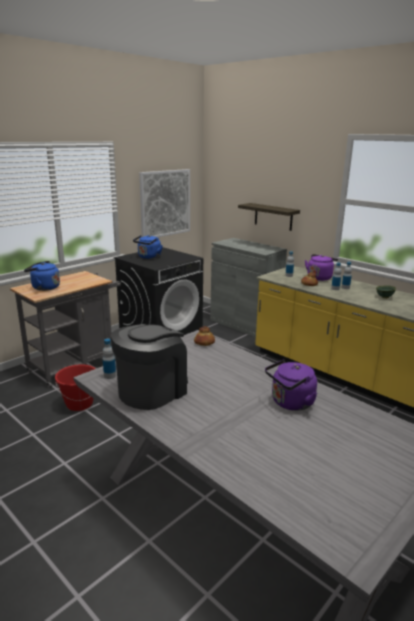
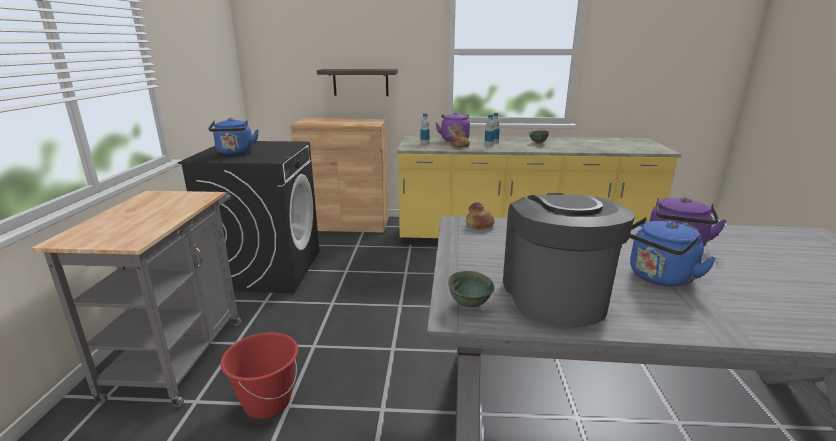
camera: 40 degrees left, 0 degrees up
(44, 288) = (116, 228): blue kettle -> blue kettle (658, 278)
(110, 375) = (470, 304): bottle -> green bowl
(165, 203) = (206, 77): picture -> none
(244, 324) = (346, 223): grey cabinet -> brown cabinet

